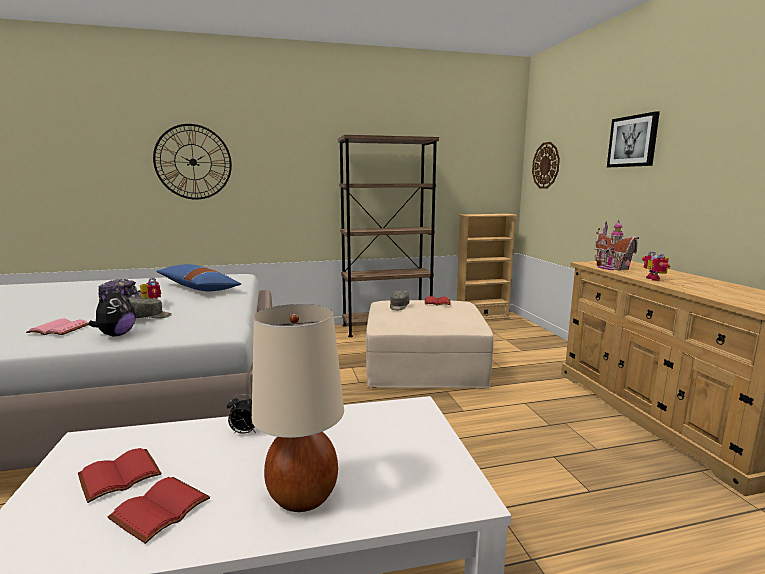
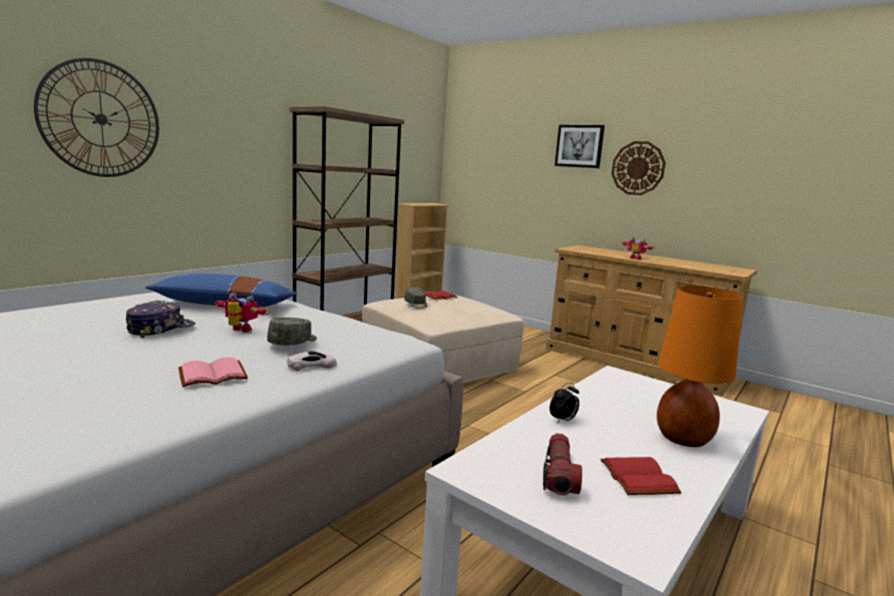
camera: 40 degrees left, 0 degrees up
(116, 335) = (312, 366): plush toy -> white toy car
(120, 474) = (559, 474): red book -> flashlight
(303, 495) = (682, 438): beige table lamp -> orange table lamp
(546, 165) = (477, 157): wall clock -> wall clock (638, 168)
(610, 268) = (592, 252): toy house -> none

